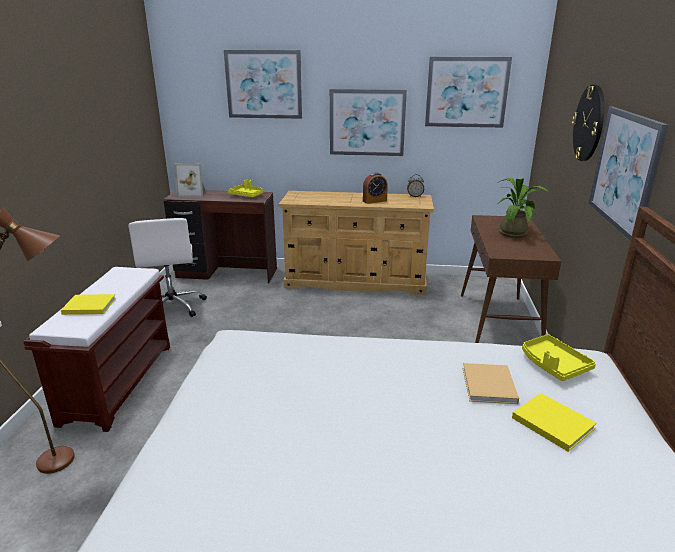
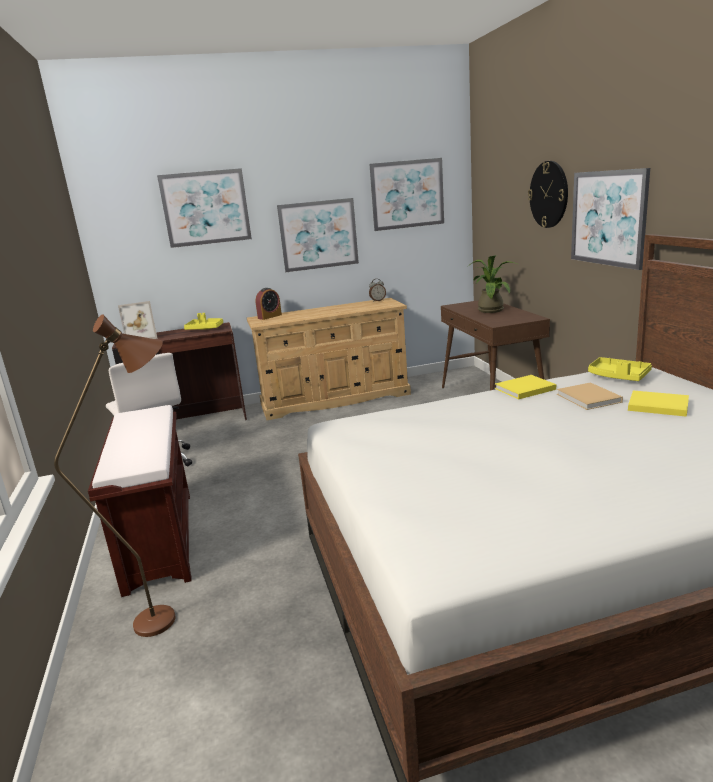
camera: 20 degrees left, 5 degrees down
(88, 306) = (132, 446): yellow book -> yellow book (523, 389)
(374, 201) = (345, 309): alarm clock -> alarm clock (269, 316)

